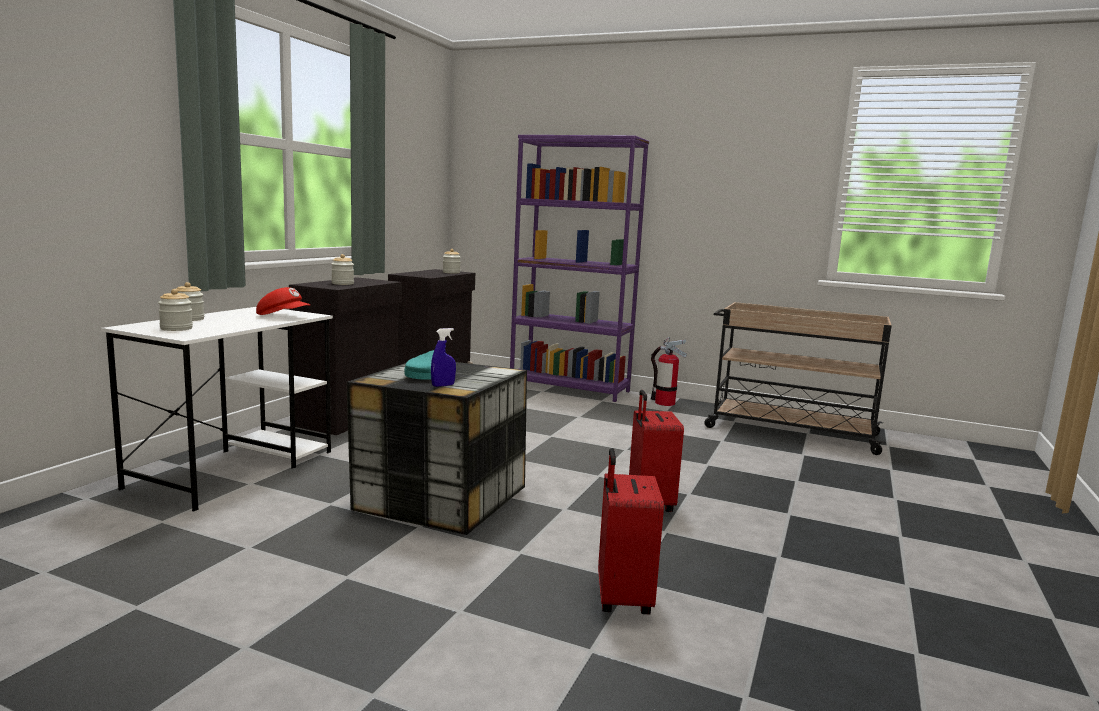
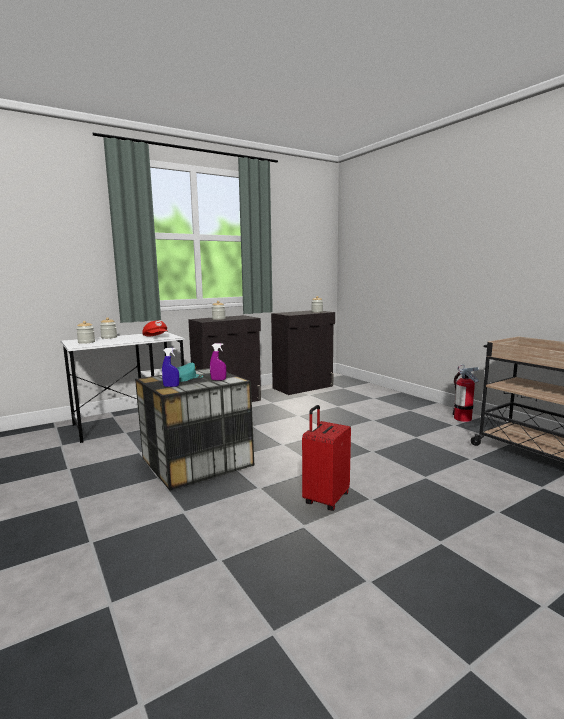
camera: 35 degrees right, 0 degrees up
(483, 372) = (218, 380): none -> purple spray bottle
(569, 388) = (397, 398): purple bookcase -> none
(621, 598) = (190, 570): red suitcase -> none

